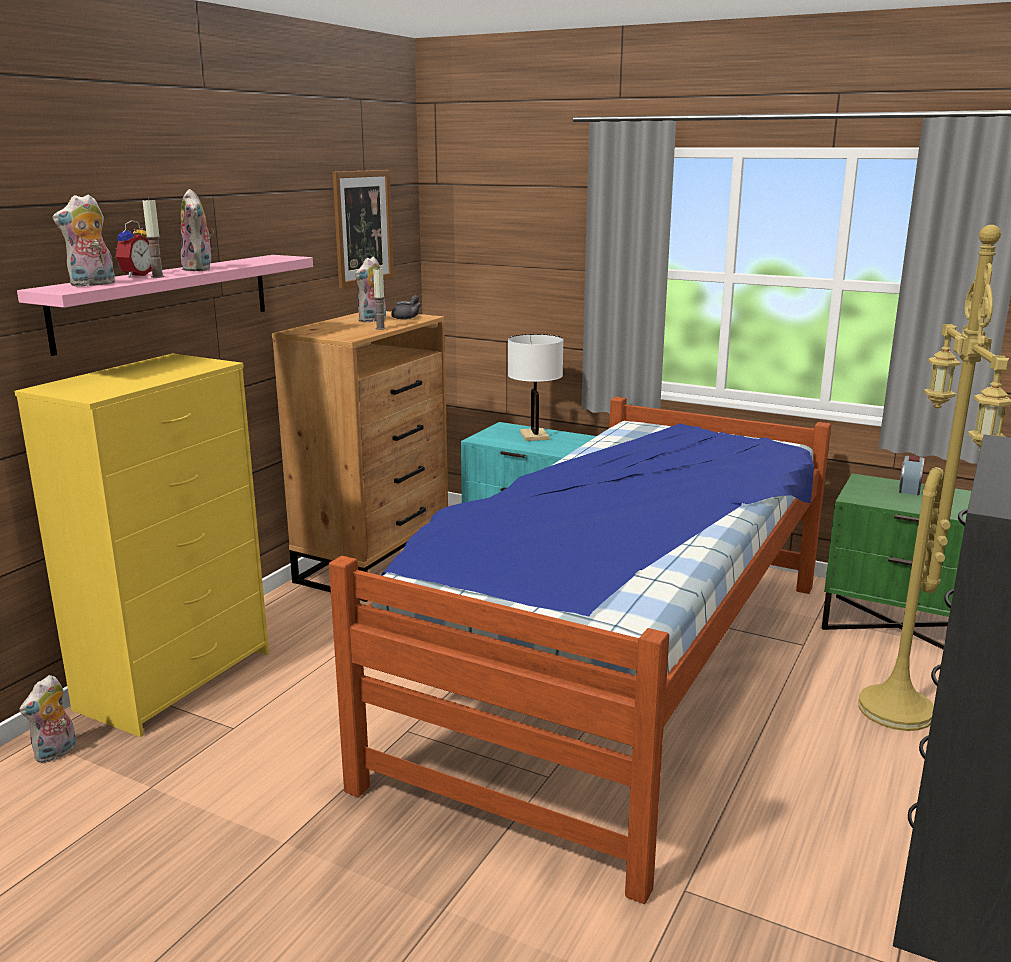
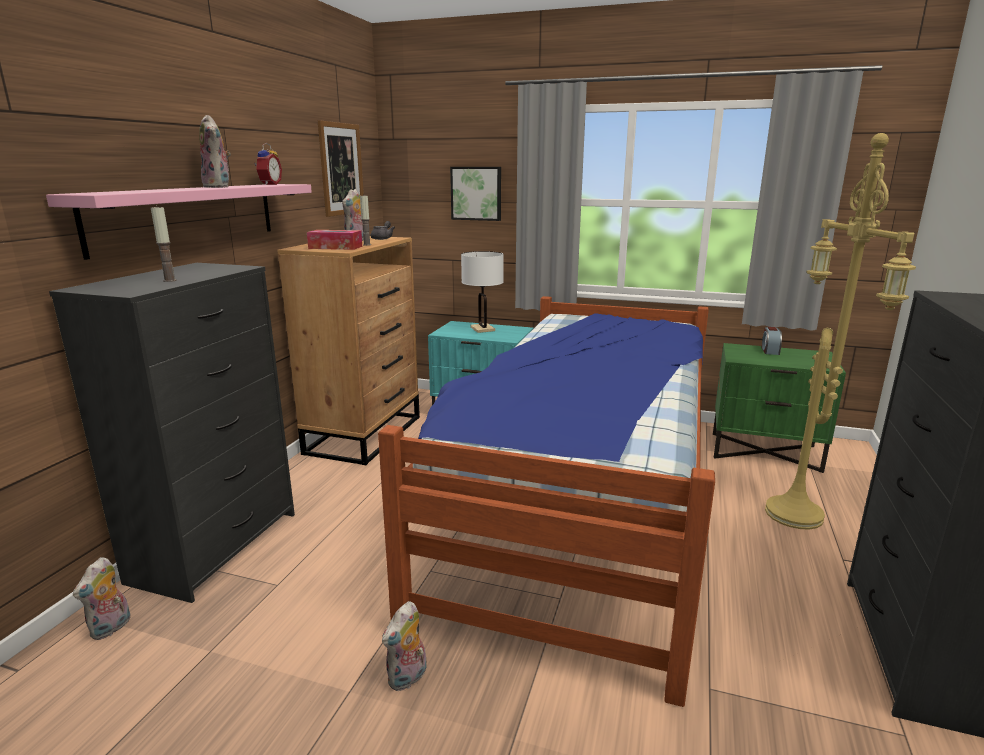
camera: 10 degrees left, 0 degrees up
(92, 284) = (122, 192): plush toy -> plush toy (408, 678)
(136, 275) = (161, 189): alarm clock -> alarm clock (269, 184)
(157, 276) = (183, 189): candle -> candle (169, 280)
(177, 679) = (217, 545): yellow dresser -> black dresser
(340, 332) = (335, 247): none -> tissue box
(538, 257) = (476, 193): none -> picture

